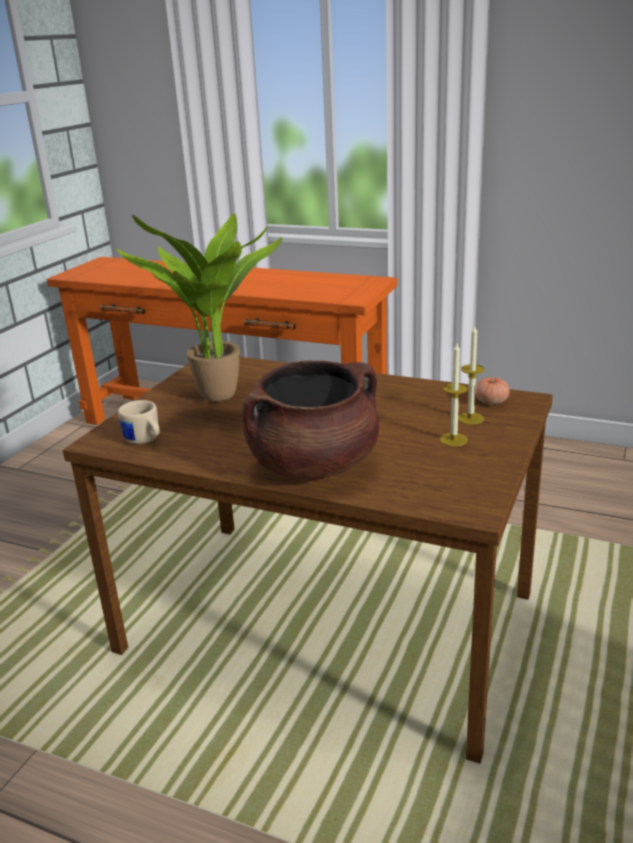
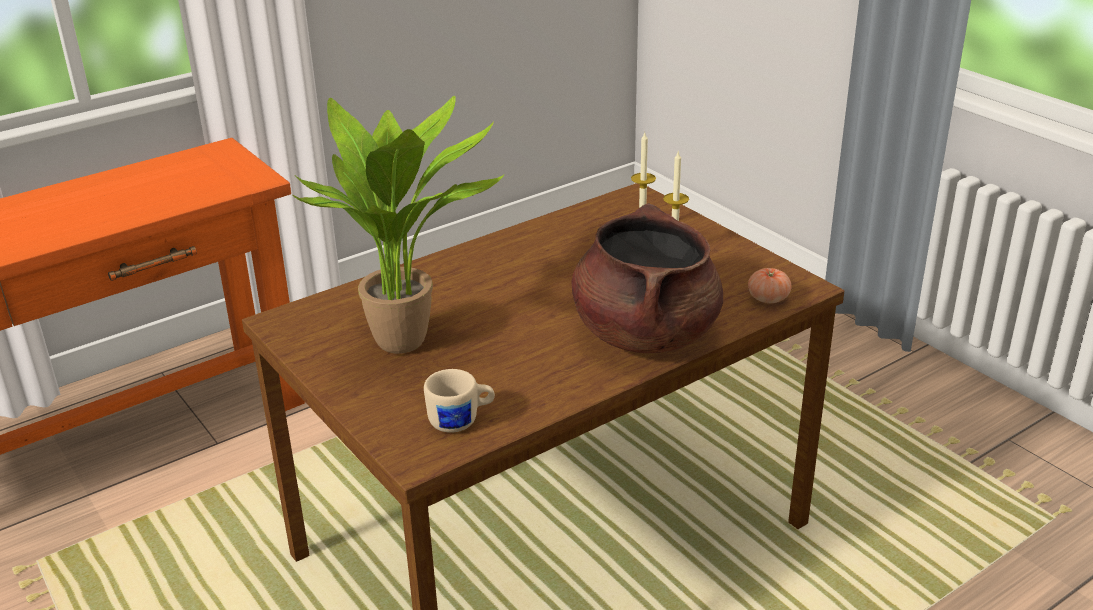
camera: 60 degrees left, 5 degrees up
(491, 402) = (621, 210): tomato -> tomato (768, 298)

